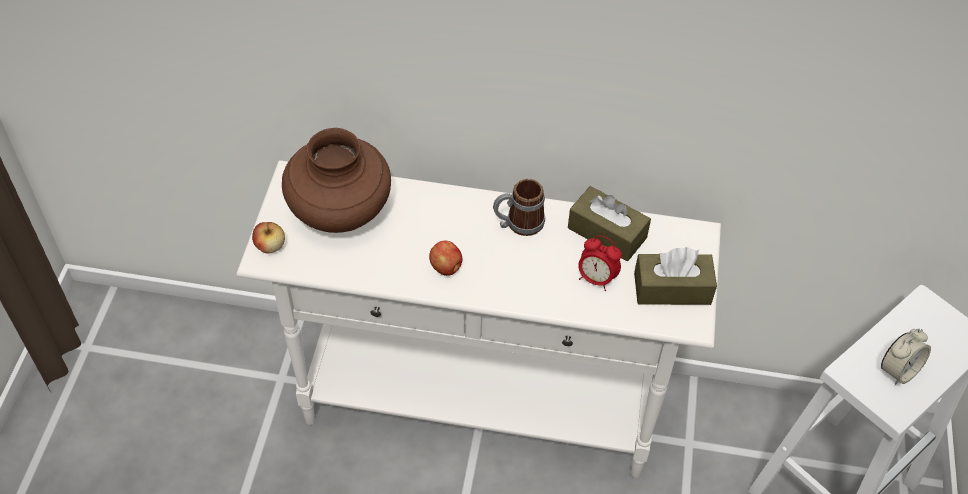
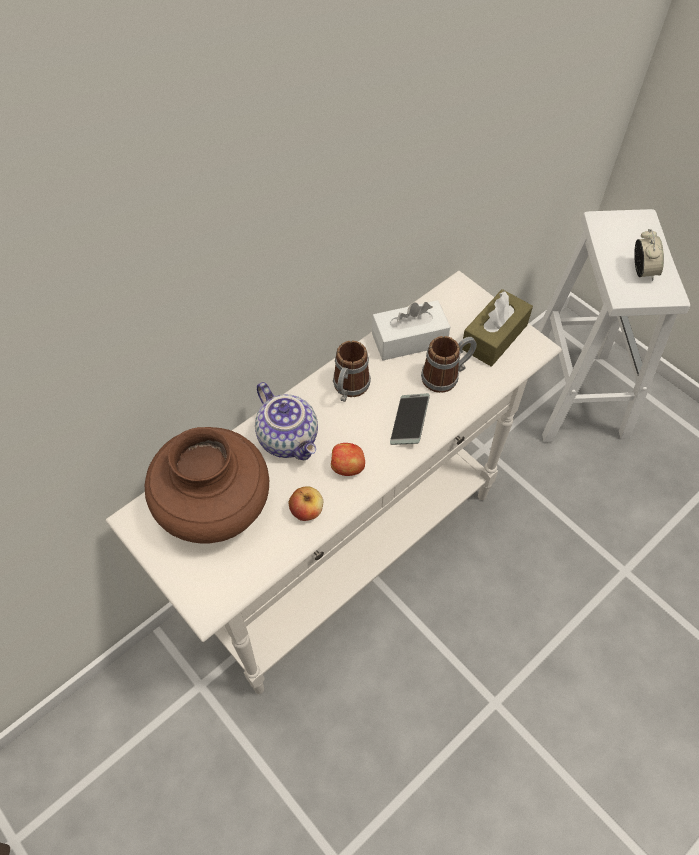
camera: 50 degrees left, 5 degrees up
(270, 246) = (200, 590): apple -> apple (306, 510)
(437, 217) = (290, 438): none -> teapot
(525, 281) = (409, 422): none -> phone
(596, 279) = (446, 375): alarm clock -> mug
(607, 233) = (409, 339): brown tissue box -> white tissue box

